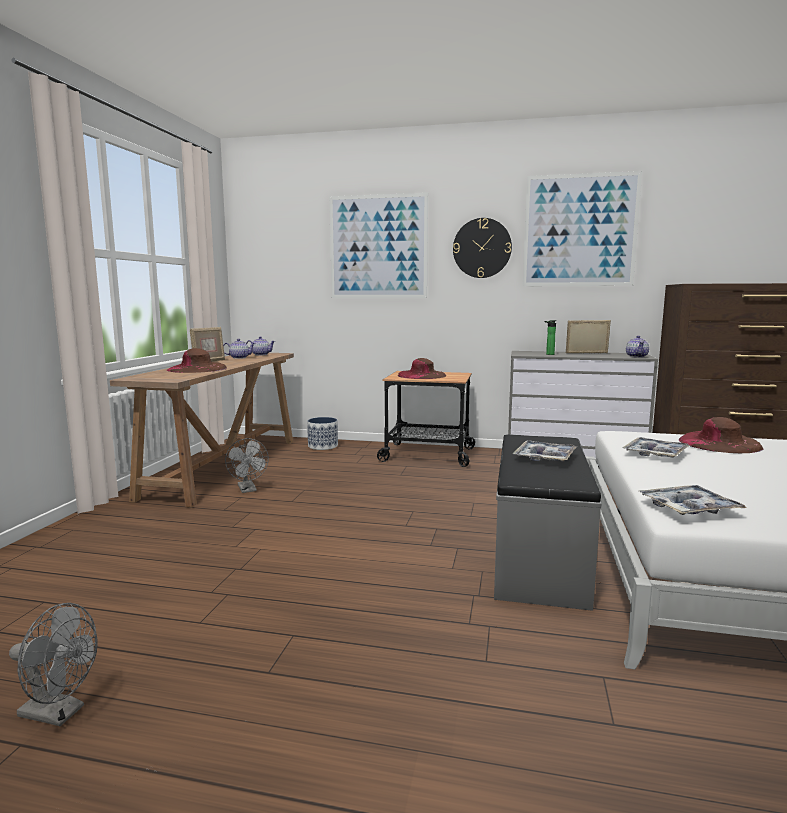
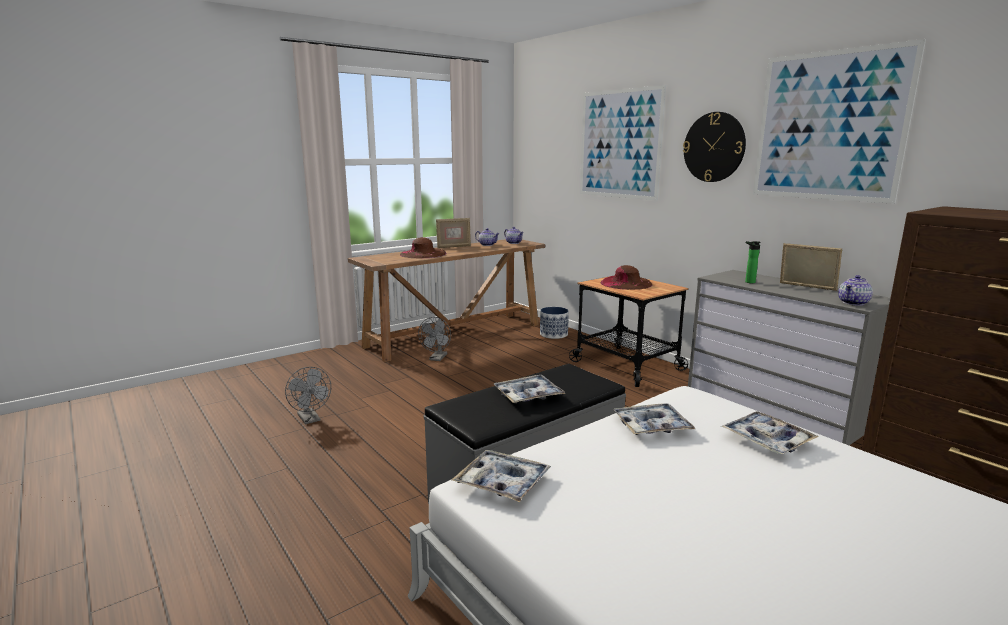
camera: 40 degrees right, 5 degrees up
(59, 713) = (156, 457): grey fan -> grey fan (310, 419)
(719, 443) = (767, 440): brown hat -> tray

